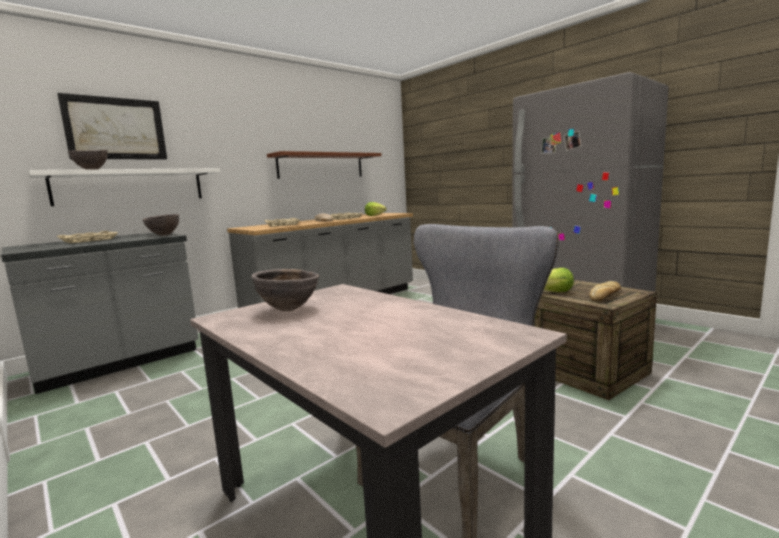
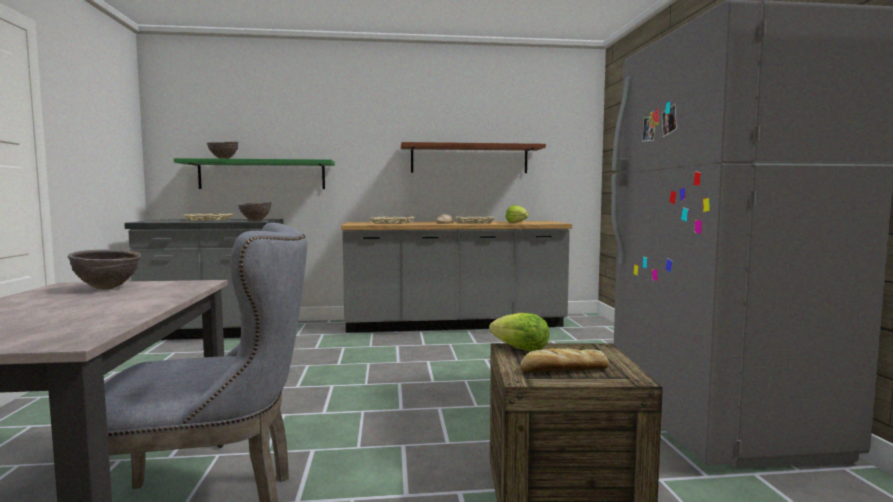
camera: 35 degrees right, 5 degrees down
(116, 129) = (256, 123): picture -> none
(131, 186) = (262, 175): white shelf -> green shelf

